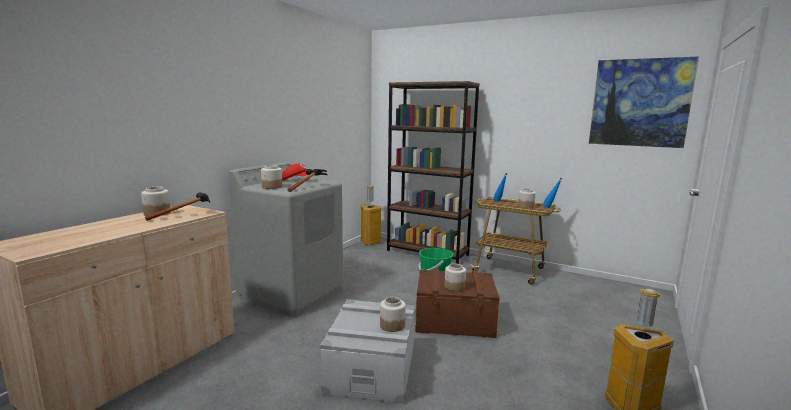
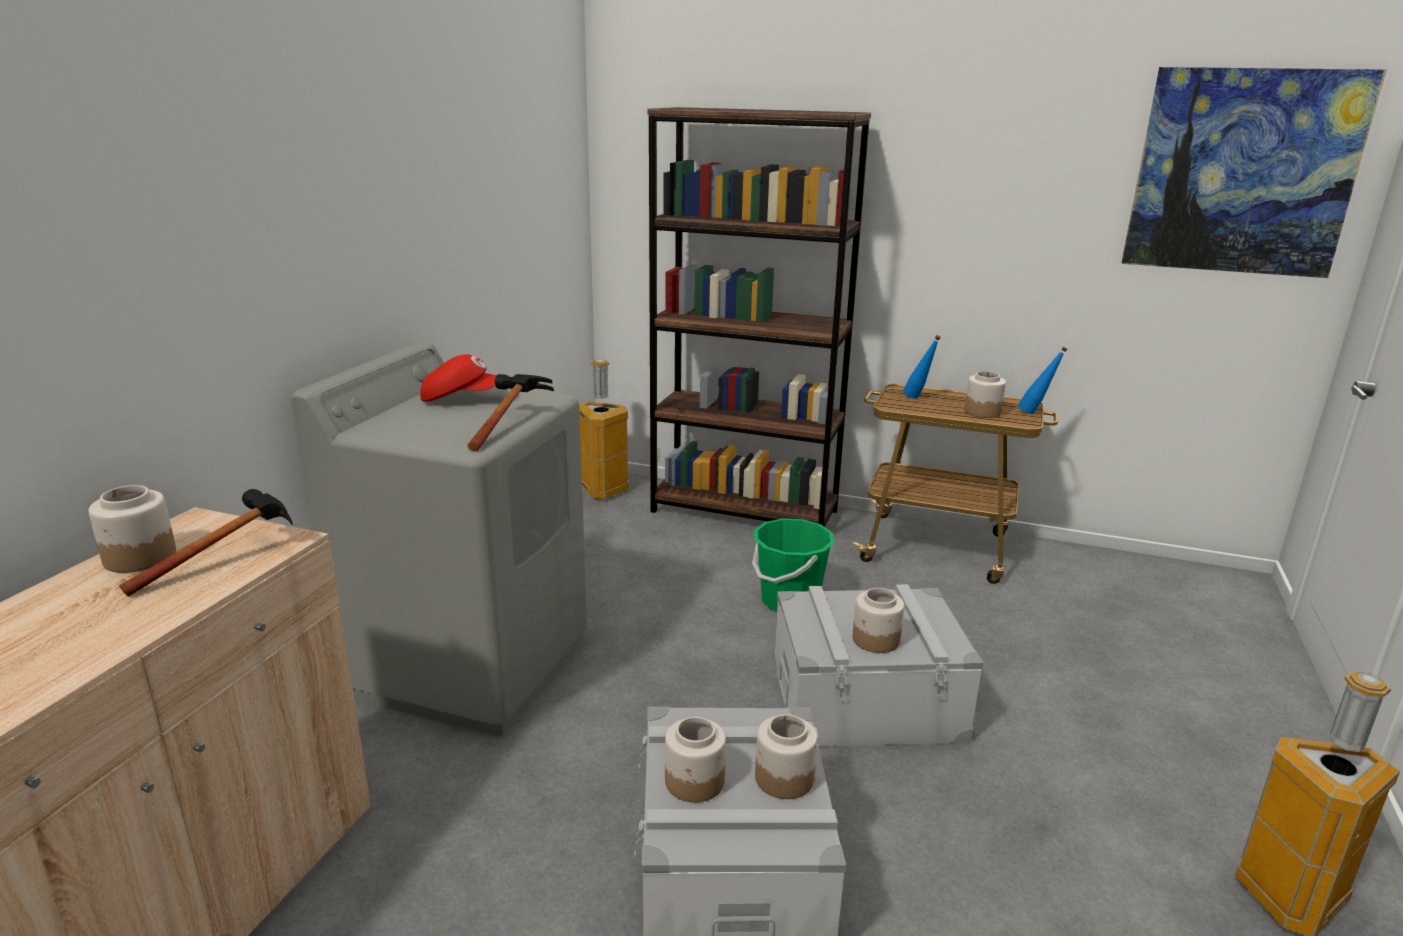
camera: 10 degrees left, 10 degrees up
(272, 187) = (416, 433): jar -> jar (695, 782)
(454, 319) = (866, 700): brown storage box -> grey storage box

